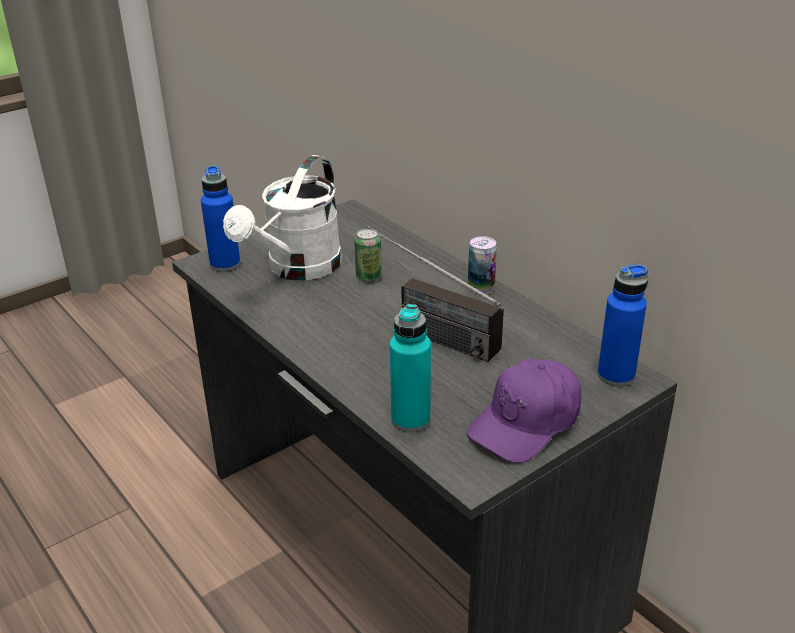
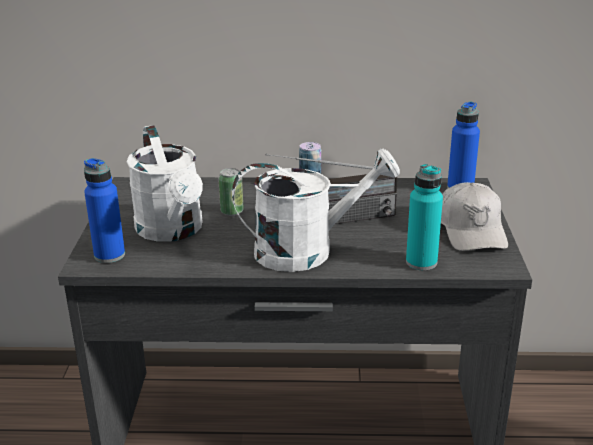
camera: 50 degrees left, 5 degrees down
(350, 346) = (307, 250): none -> white watering can
(526, 423) = (472, 230): purple cap -> white cap

